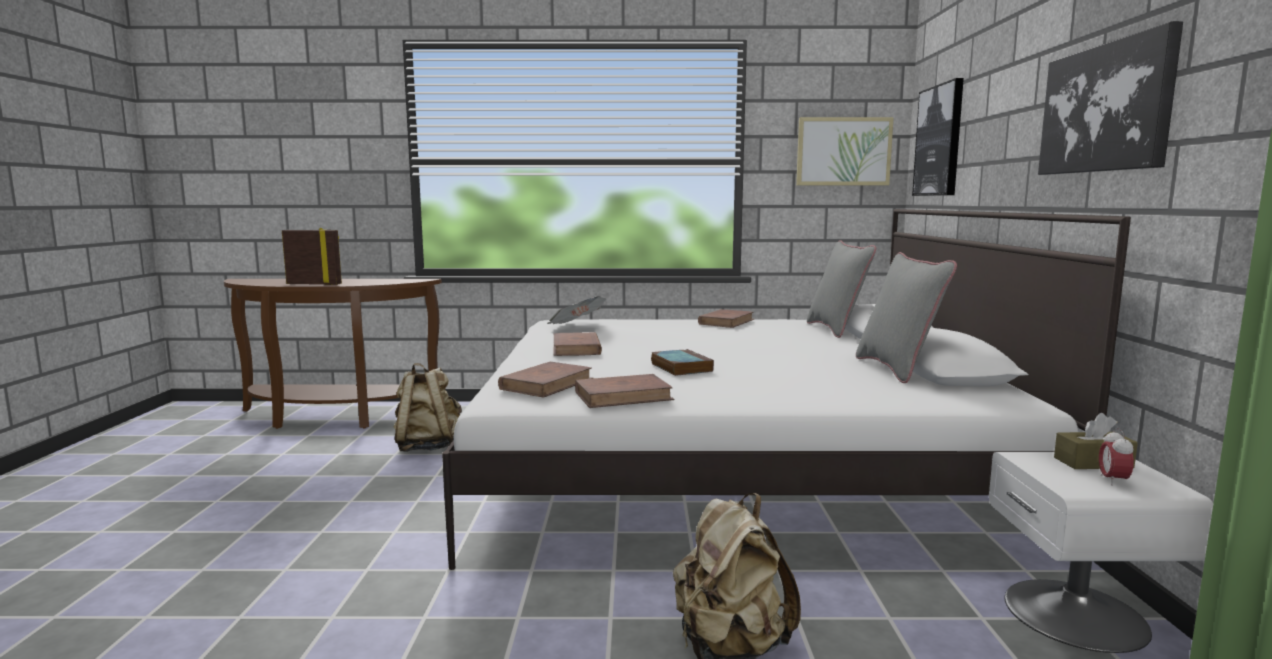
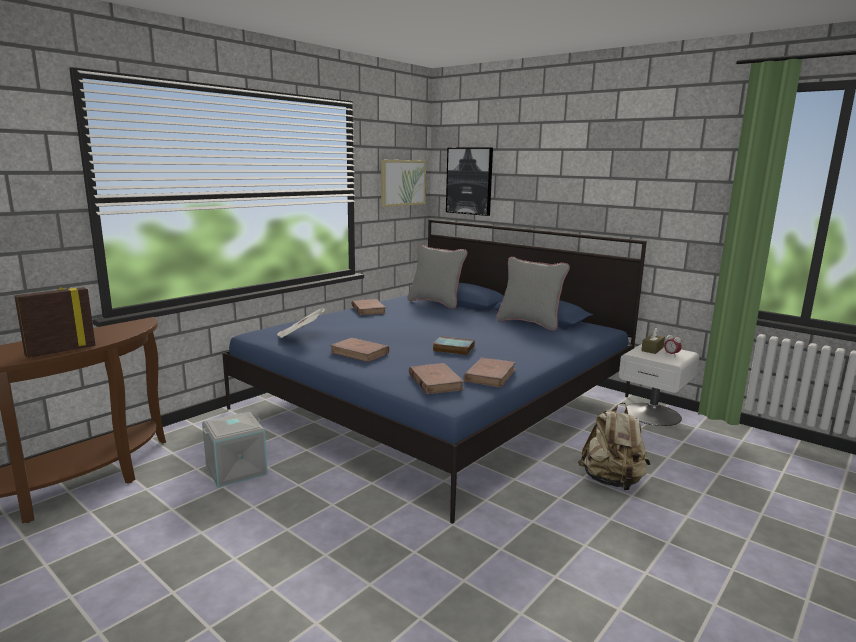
camera: 50 degrees left, 5 degrees up
(428, 447) = (236, 470): beige backpack -> grey storage box
(730, 462) = (436, 402): white bed -> blue bed
(1106, 108) = (618, 187): picture -> none

